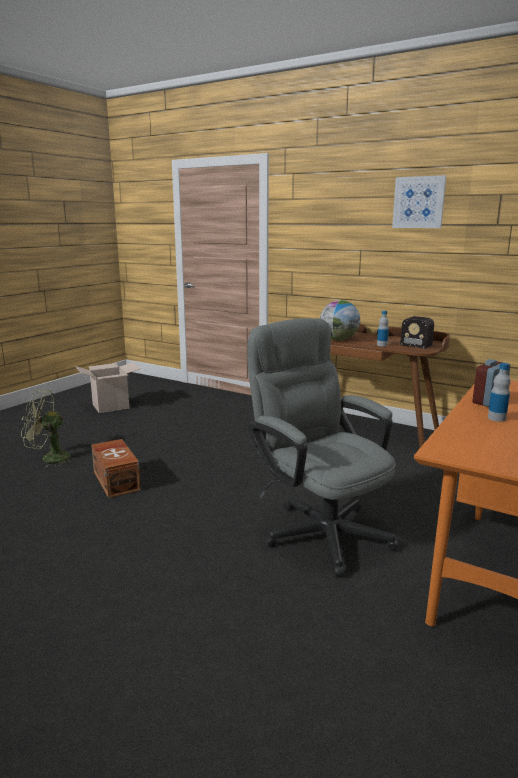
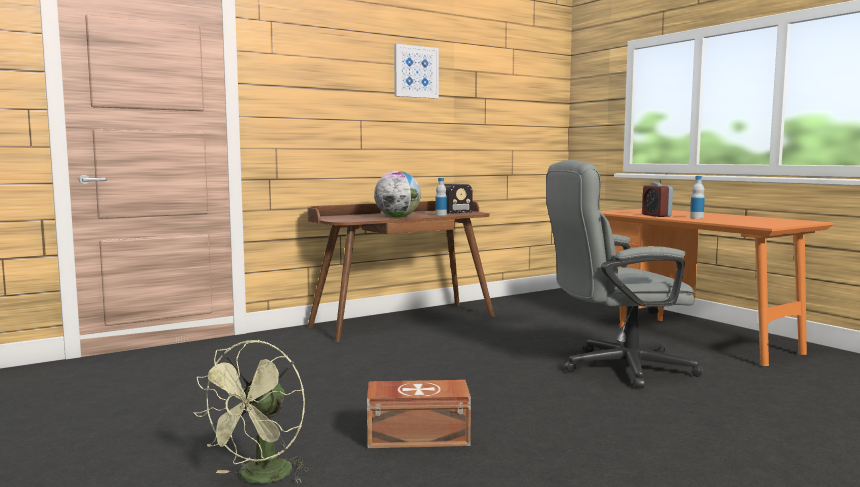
camera: 65 degrees left, 10 degrees down
(111, 406) = (78, 414): cardboard box -> none

